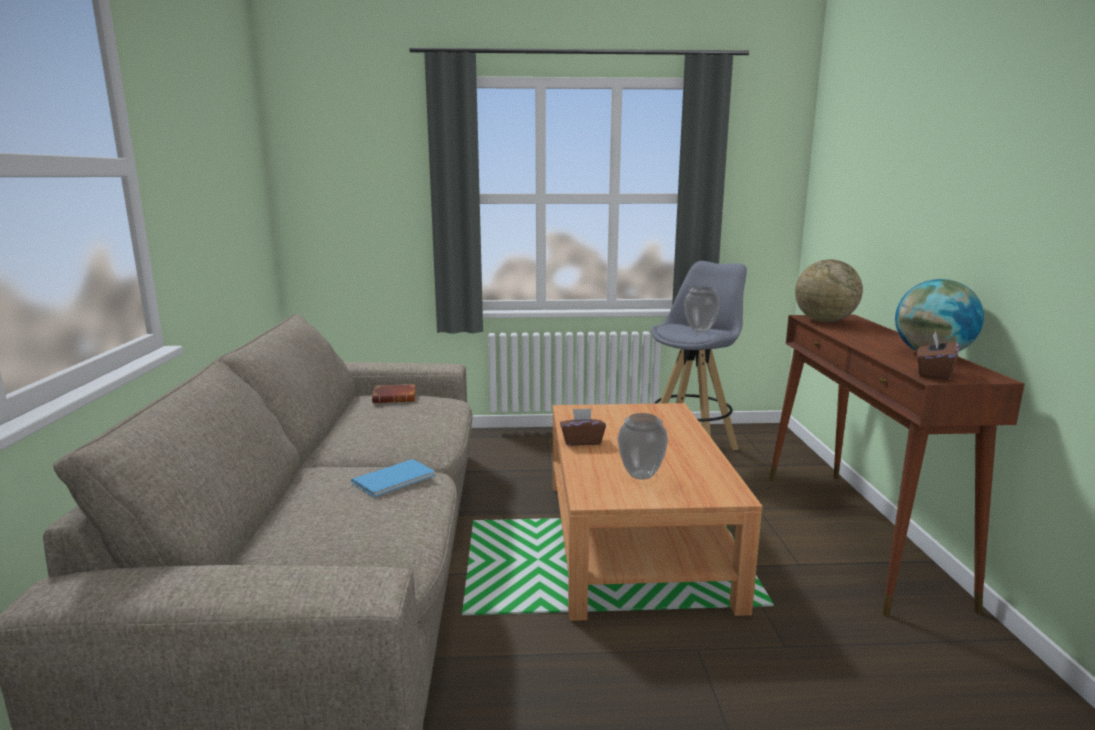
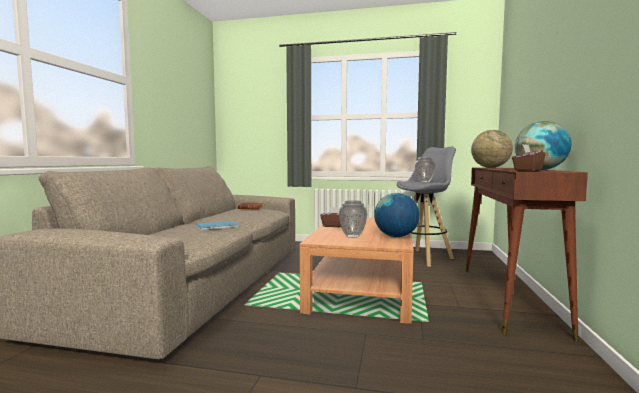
camera: 15 degrees right, 10 degrees down
(708, 467) = (396, 236): none -> globe

